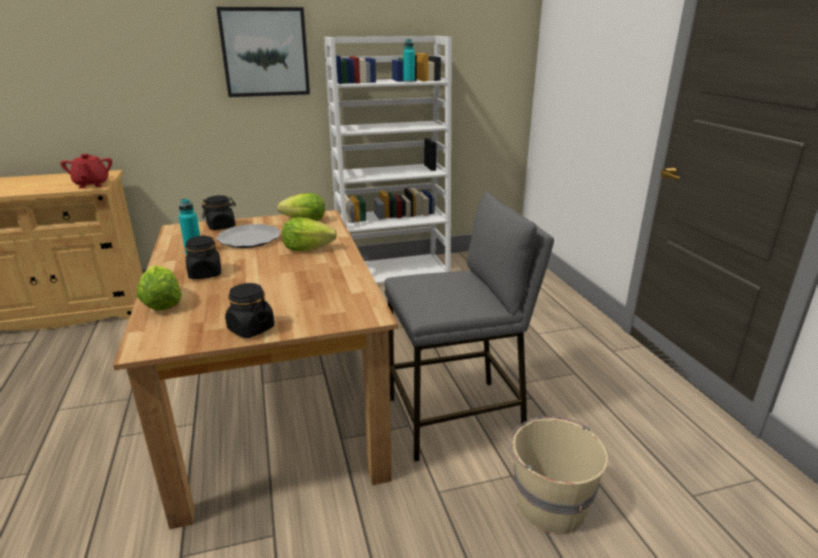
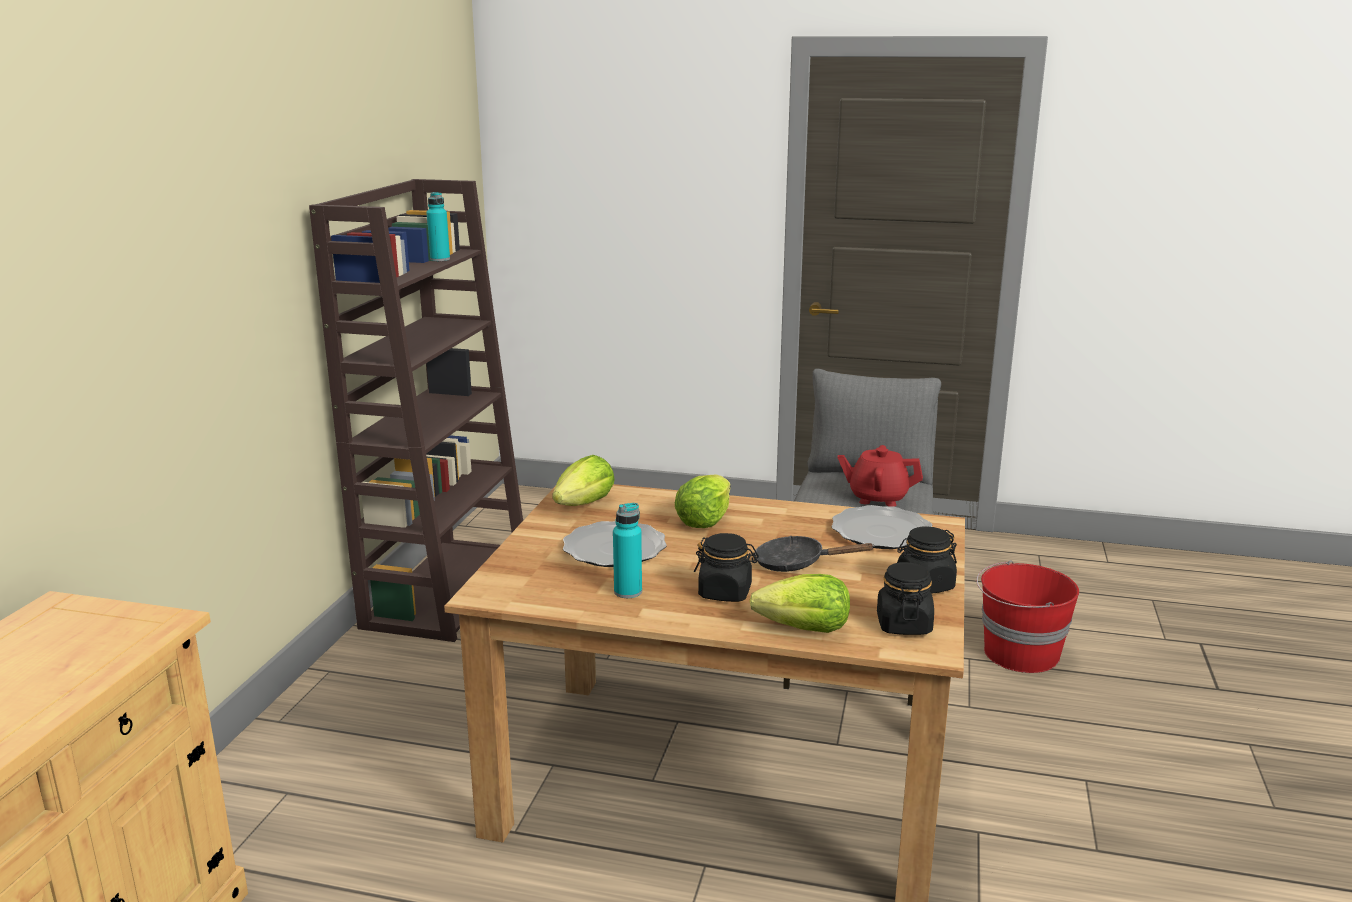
camera: 60 degrees left, 5 degrees down
(92, 184) = (138, 626): red teapot -> red teapot (877, 498)
(221, 226) = (526, 560): black jar -> black jar (903, 625)
(260, 283) = (796, 564): none -> black frying pan
(265, 52) = (238, 251): picture -> none
(336, 299) = (882, 532): none -> plate
(394, 271) = (447, 589): white bookcase -> brown bookcase
(549, 504) = (1019, 654): beige bucket -> red bucket

